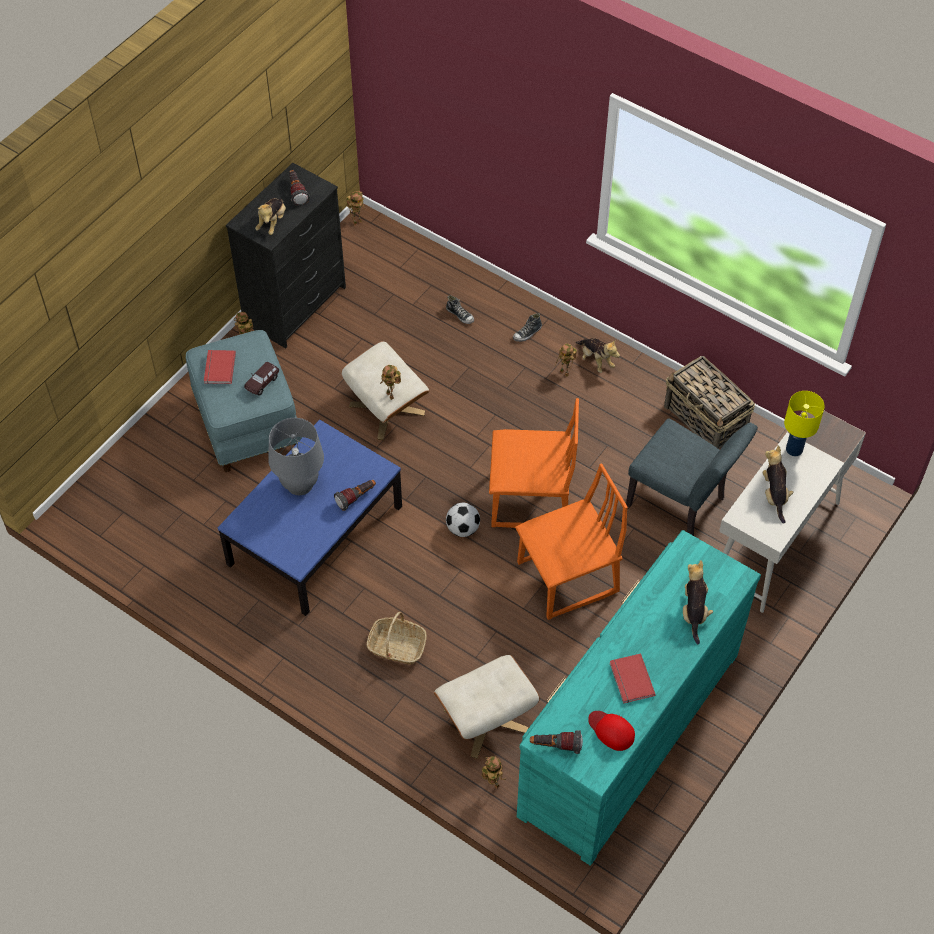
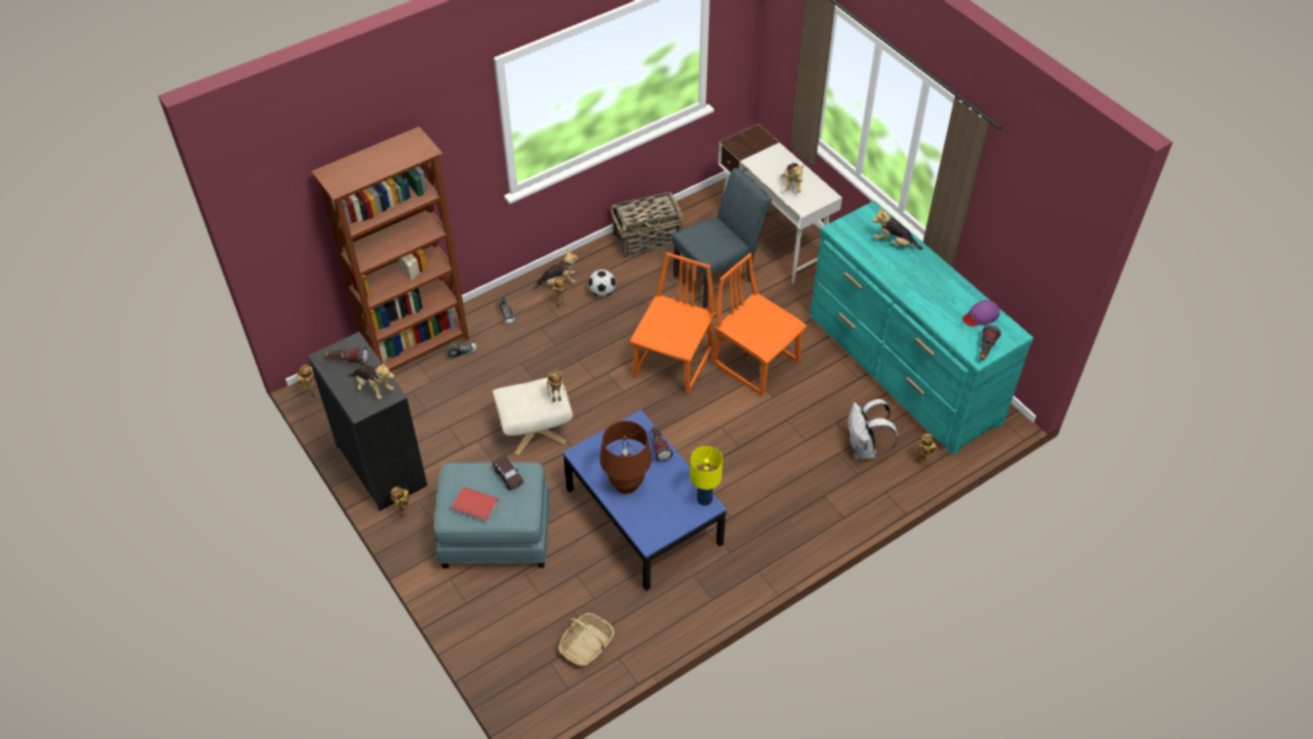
camera: 70 degrees left, 5 degrees down
(300, 484) = (626, 483): grey table lamp -> brown table lamp
(397, 646) = (777, 488): basket -> basket (587, 645)
(450, 278) = (418, 348): none -> brown bookcase
(463, 529) = (682, 413): football -> football (602, 292)
(486, 720) = (864, 449): beige ottoman -> white backpack
(568, 578) = (756, 362): orange chair -> orange chair turned 45 degrees counterclockwise
(611, 730) = (981, 316): red cap -> purple cap
(630, 680) = (941, 293): red book -> none
(774, 495) = (792, 184): plush toy -> plush toy turned 105 degrees counterclockwise
(793, 449) = (756, 162): yellow table lamp -> yellow table lamp (704, 499)

